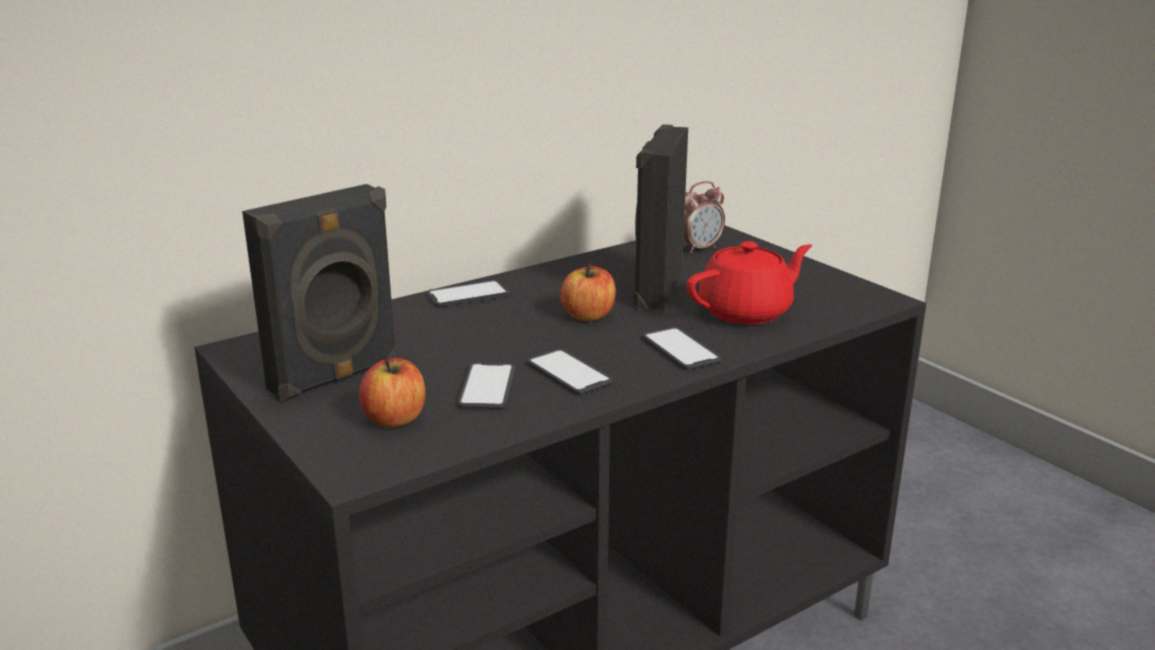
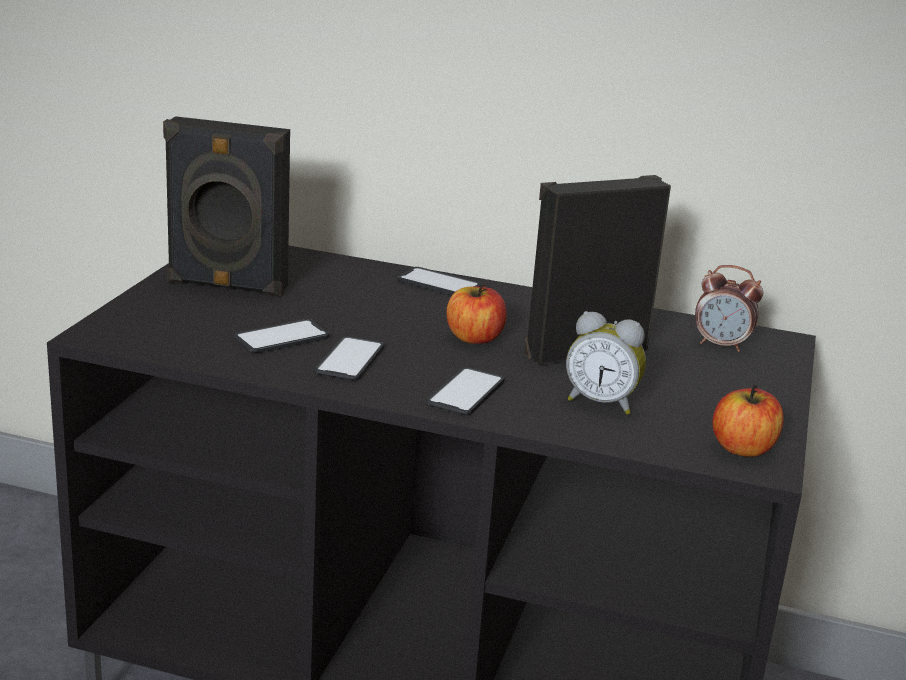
camera: 50 degrees right, 0 degrees up
(395, 419) = (189, 323): apple -> apple (743, 448)
(746, 312) = (601, 403): red teapot -> alarm clock

